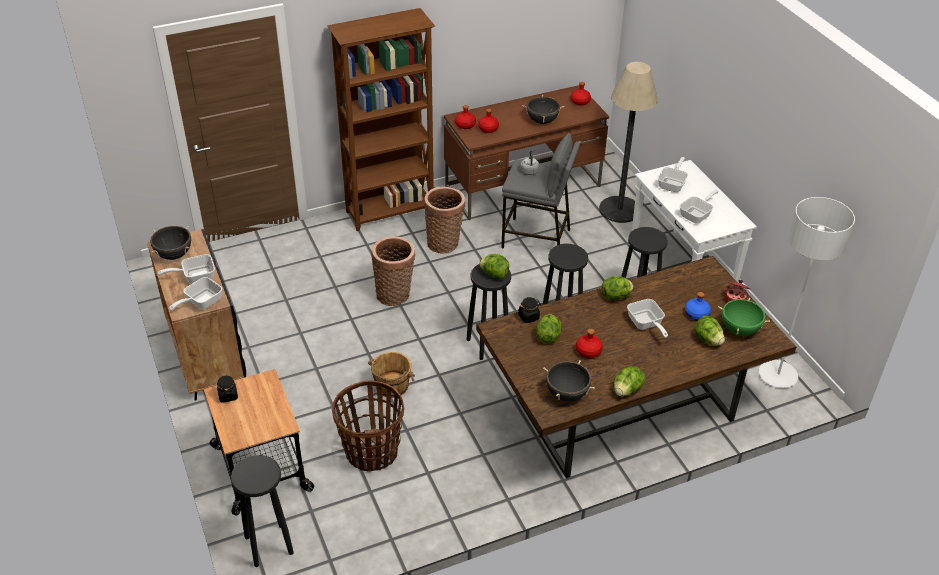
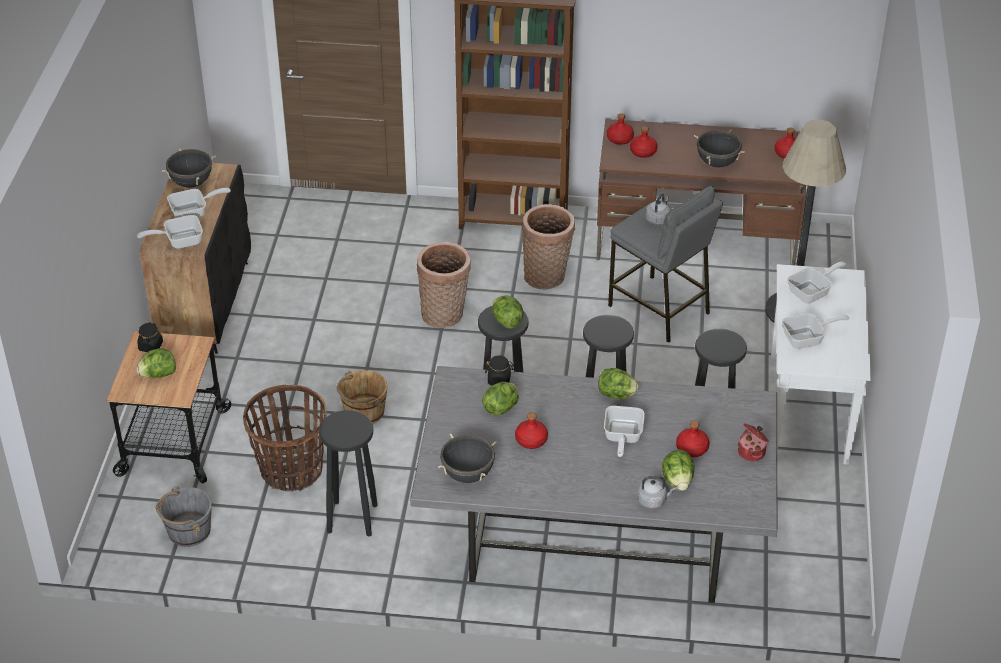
camera: 30 degrees right, 0 degrees up
(195, 277) = (194, 212): frying pan -> frying pan turned 150 degrees clockwise
(269, 544) = (127, 516): black stool -> black stool (352, 517)
(327, 534) = (188, 531): none -> grey bucket
(622, 410) = (593, 538): brown dining table -> grey dining table
(627, 390) = (535, 497): lettuce -> lettuce (158, 375)
(697, 314) = (692, 448): blue bottle -> red bottle
(705, 360) = (653, 500): none -> grey kettle
(739, 330) = (726, 485): green cooking pot -> none
(777, 375) = (816, 576): grey floor lamp -> none

